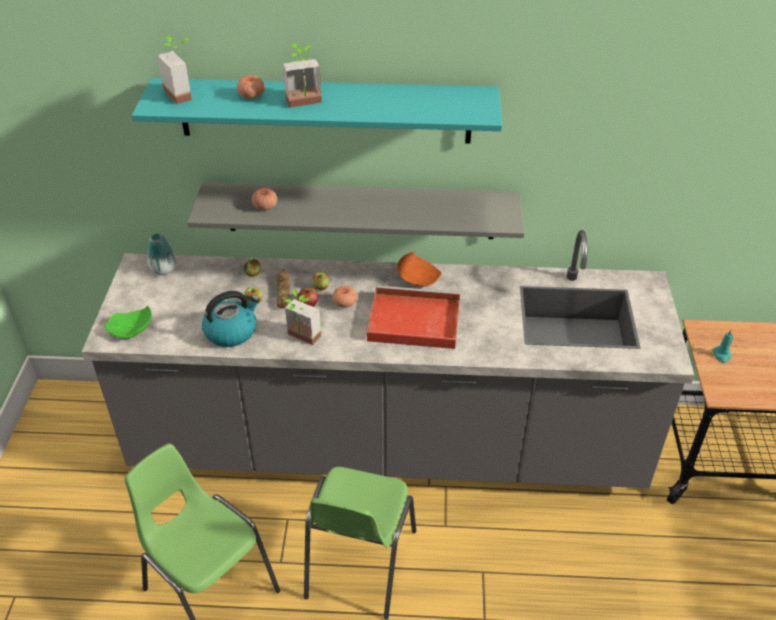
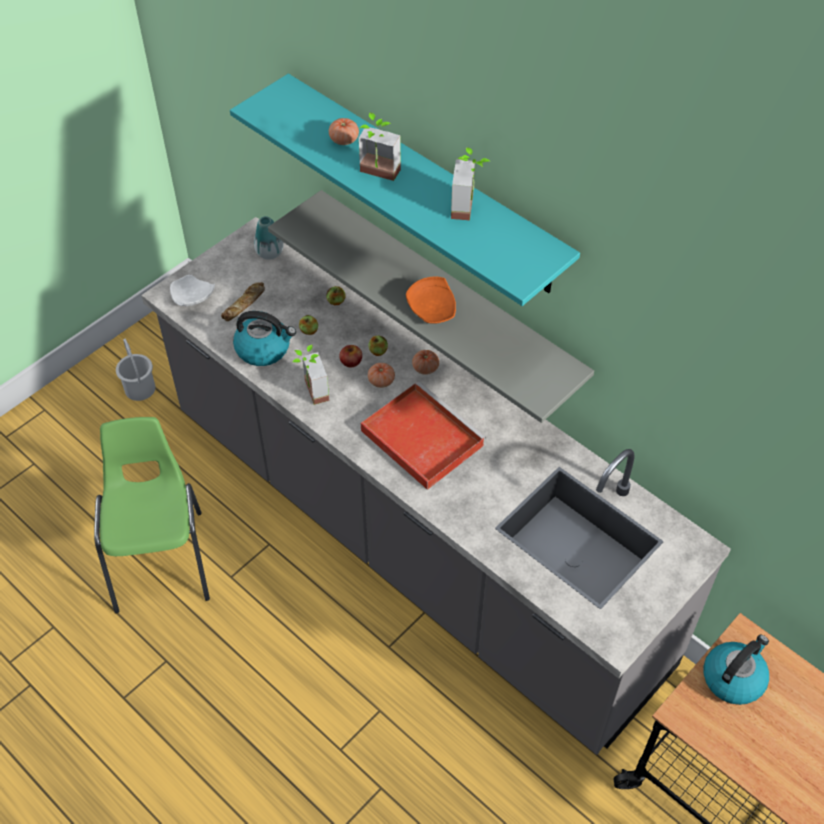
camera: 40 degrees right, 10 degrees up
(64, 479) = (139, 389): none -> white bucket
(131, 330) = (192, 298): green plate -> white plate
(184, 93) = (294, 106): potted plant -> potted plant (470, 207)
(265, 206) = (344, 248): tomato -> tomato (425, 368)
(283, 291) = (343, 336): bread -> bread (244, 304)
(359, 564) = (287, 625): green chair -> none
(418, 277) = (473, 396): orange plate -> orange plate (433, 309)
(721, 355) = (733, 678): turquoise candle -> kettle

